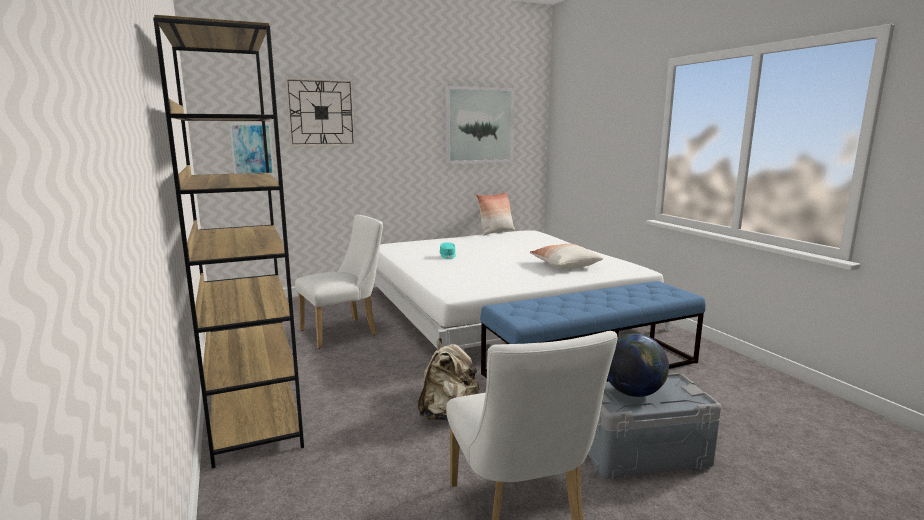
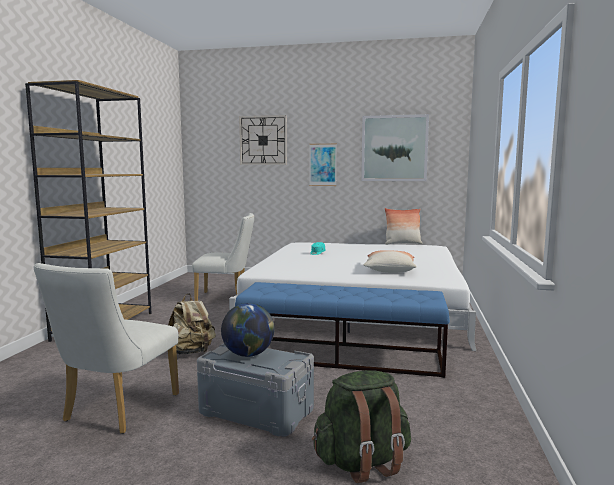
camera: 35 degrees right, 5 degrees down
(252, 150) = (217, 167): picture -> picture (323, 165)
(794, 461) = (362, 462): none -> green backpack

